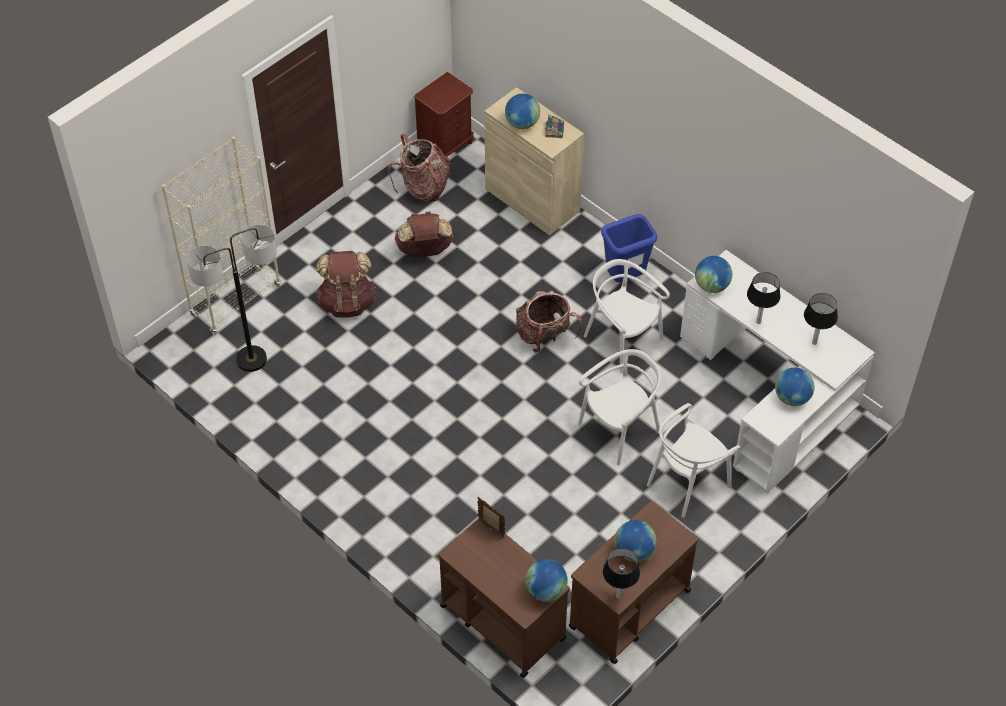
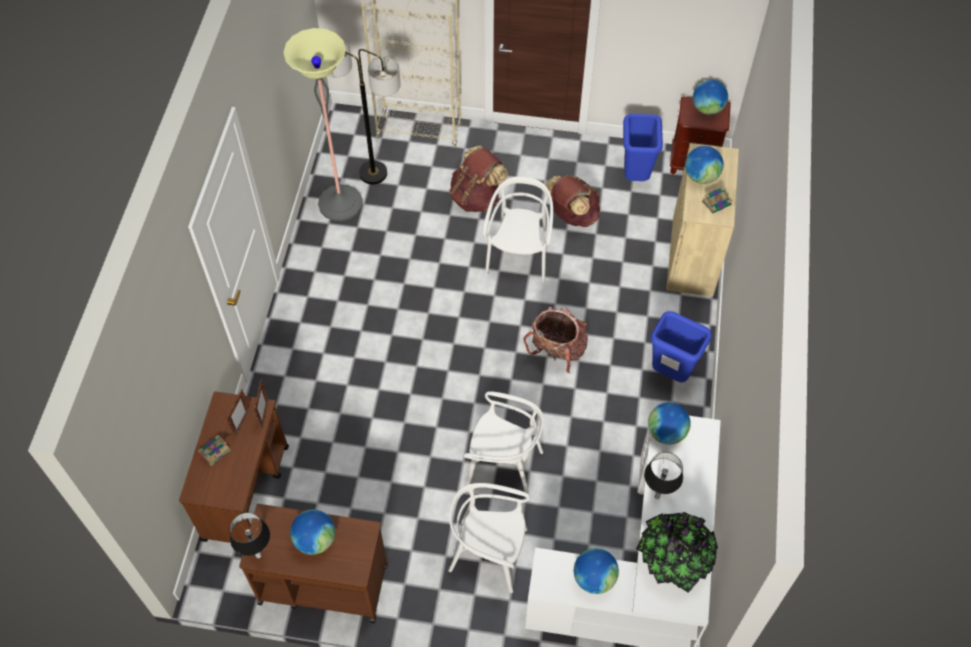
camera: 55 degrees right, 5 degrees up
(262, 400) = (340, 203): none -> floor lamp
(424, 187) = (635, 176): backpack -> blue trash can
(486, 549) = (241, 424): none -> picture frame
(498, 581) = (214, 451): none -> book
(546, 590) = (228, 494): globe -> globe (707, 109)
(622, 340) = (601, 411): white chair -> white chair (519, 256)
(814, 343) = (673, 560): table lamp -> potted plant

